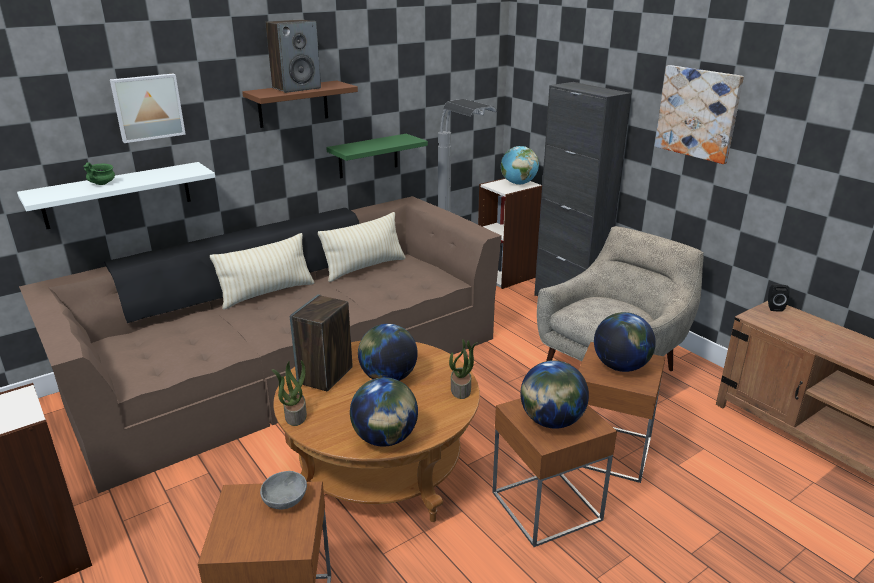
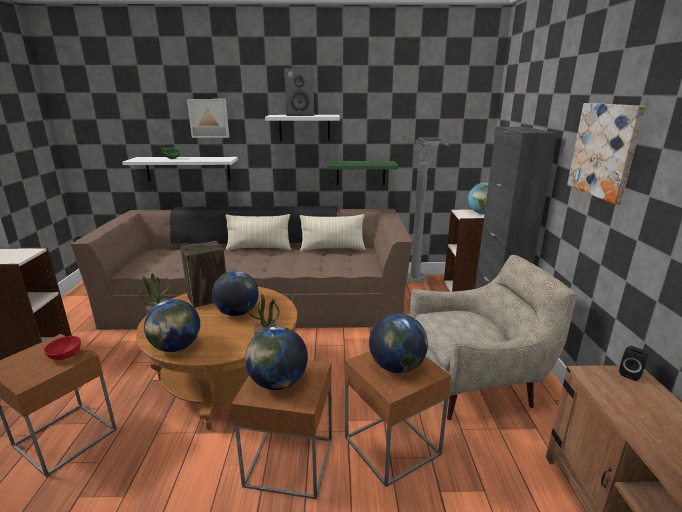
camera: 35 degrees right, 5 degrees down
(285, 501) = (65, 356): grey bowl -> red bowl
(293, 104) = (304, 127): brown shelf -> white shelf

